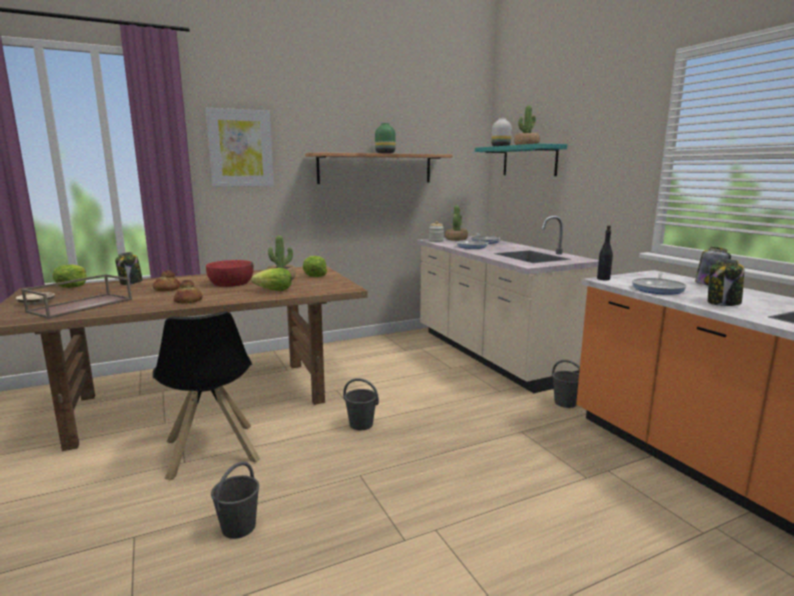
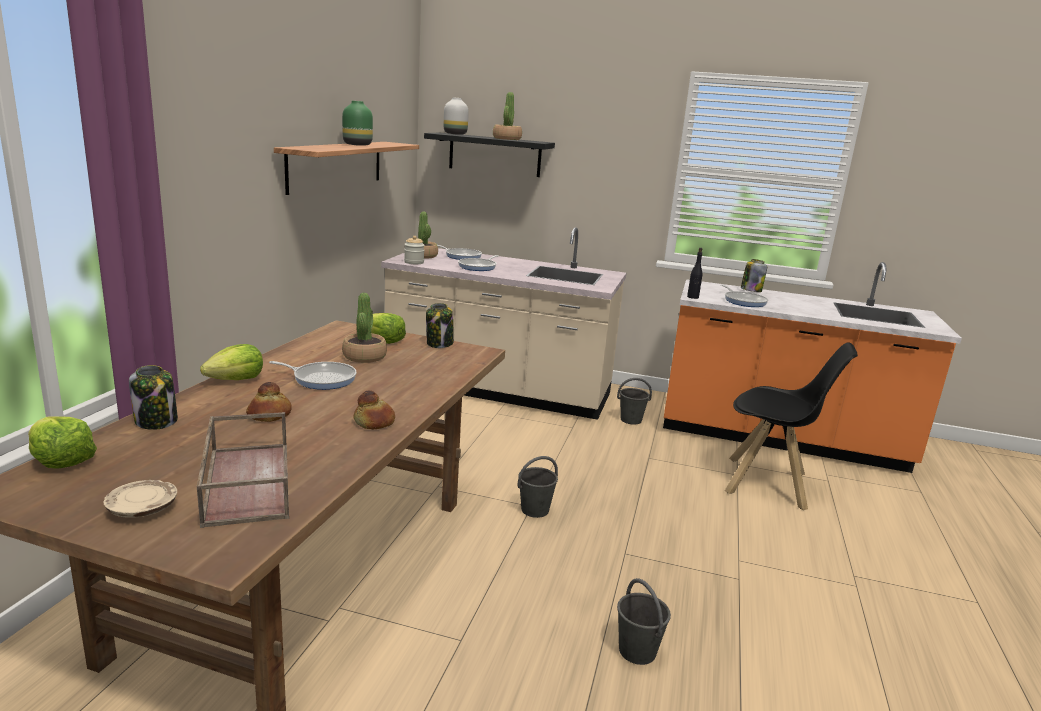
camera: 50 degrees left, 5 degrees up
(211, 452) = (465, 614): black chair -> black chair (769, 484)
(231, 283) = (321, 379): red bowl -> frying pan
(240, 148) = (204, 144): picture -> none
(274, 290) = (418, 376): lettuce -> lettuce (236, 380)
(529, 161) = (494, 155): turquoise shelf -> black shelf
(723, 303) = (801, 308): jar -> jar (439, 344)

